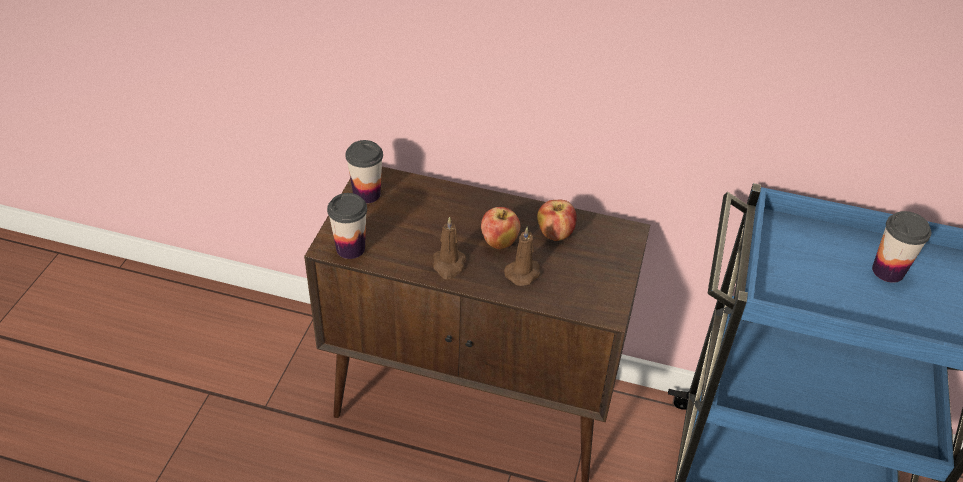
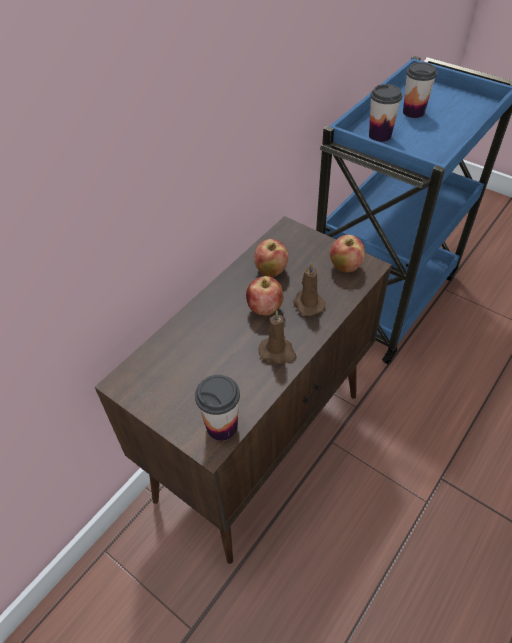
camera: 65 degrees left, 5 degrees up
(366, 194) = (148, 392): cup -> cup (379, 135)
(596, 292) = (345, 266): none -> apple

